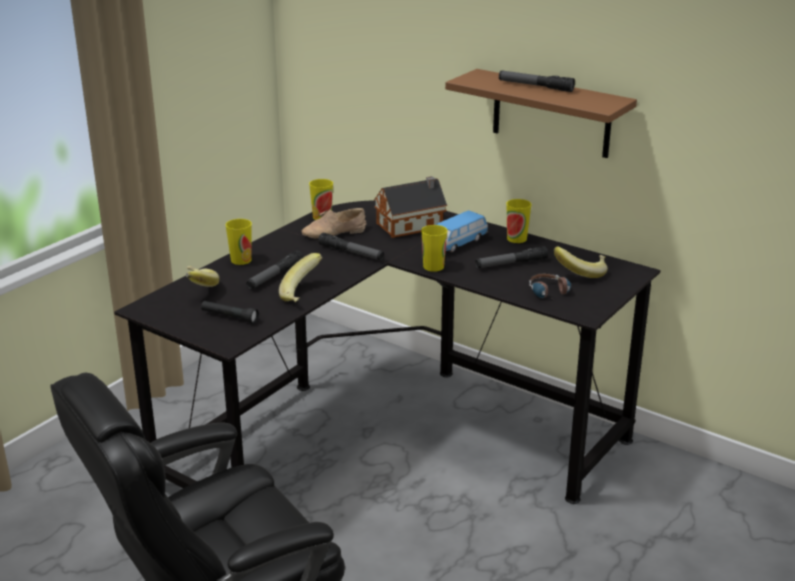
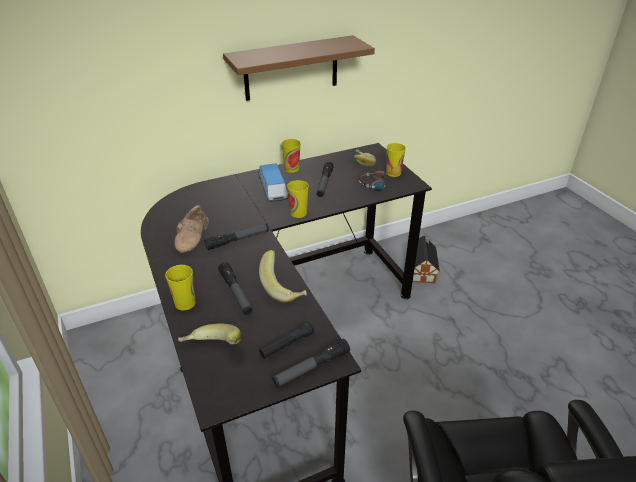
camera: 60 degrees left, 10 degrees up
(322, 217) = (158, 232): cup -> cup (393, 173)
(412, 225) = (224, 198): toy house -> toy house (422, 269)
(535, 86) = (291, 49): flashlight -> flashlight (311, 368)

